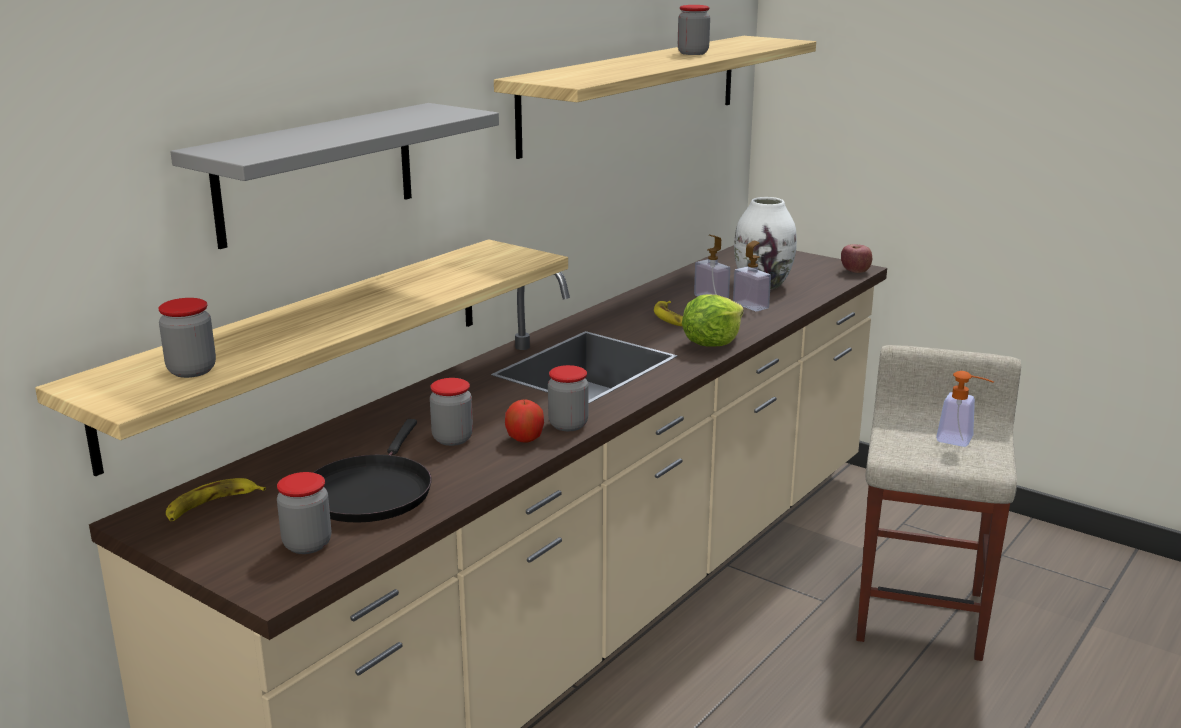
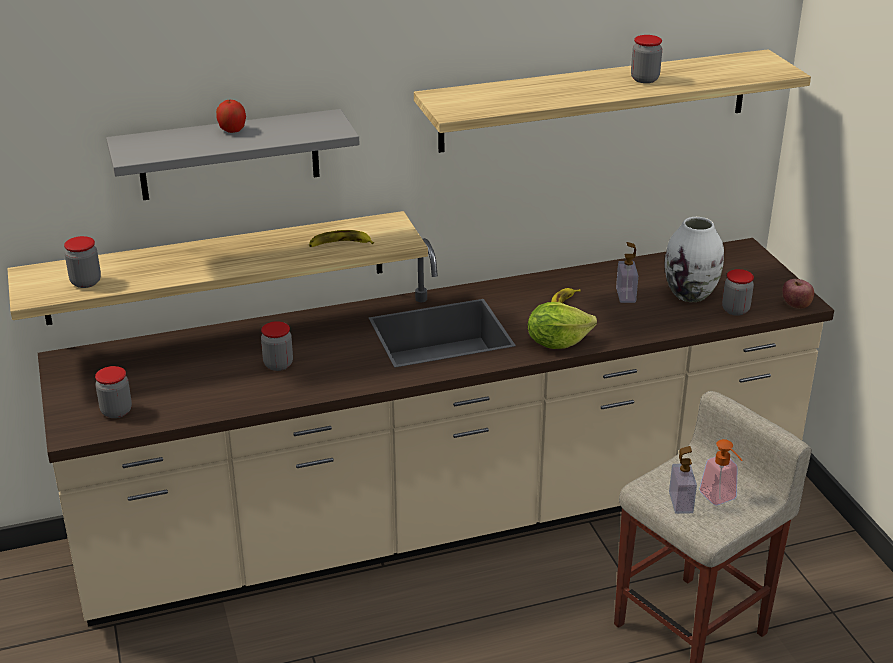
camera: 35 degrees right, 10 degrees up
(211, 506) = (102, 364): banana -> banana (340, 244)
(370, 491) = (188, 387): black frying pan -> none
(525, 439) = (318, 382): apple -> apple (232, 130)
(568, 425) = (359, 380): jar -> jar (735, 310)
(750, 306) = (644, 314): soap dispenser -> soap dispenser (680, 502)

